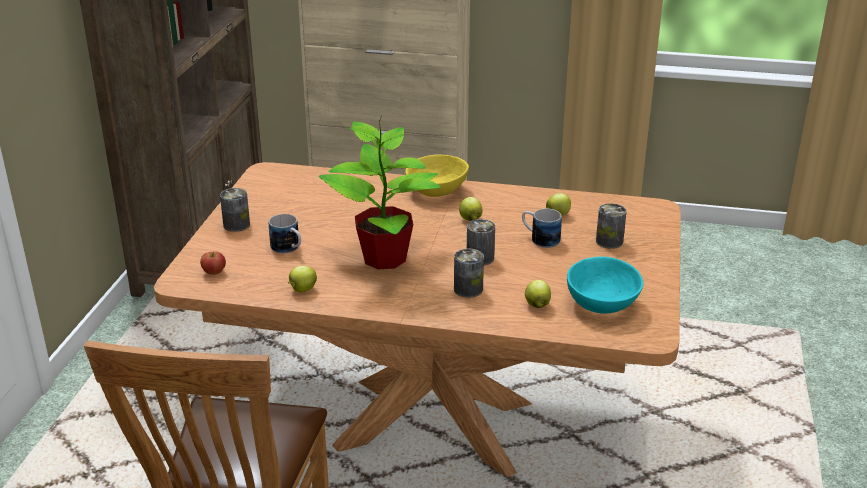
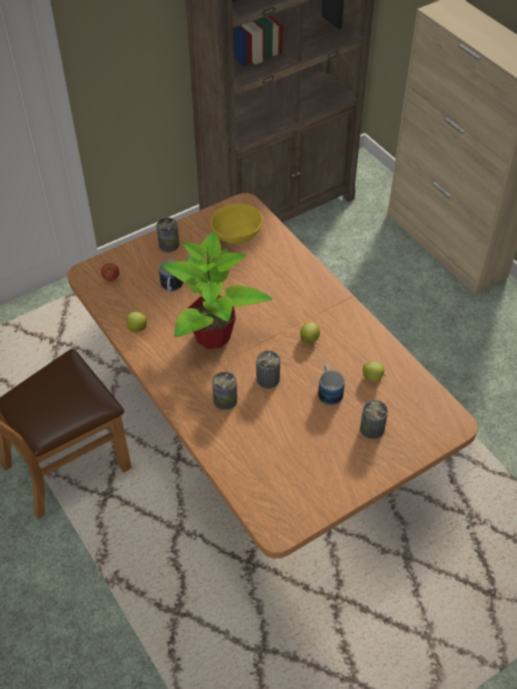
camera: 45 degrees right, 20 degrees up
(437, 190) = (324, 296): yellow bowl -> yellow bowl (238, 235)
(537, 304) = (247, 446): apple -> none
(601, 303) = (287, 477): turquoise bowl -> none

